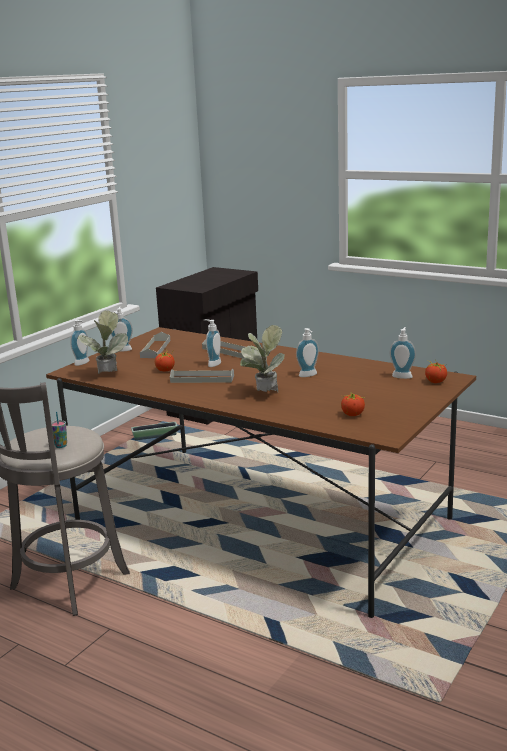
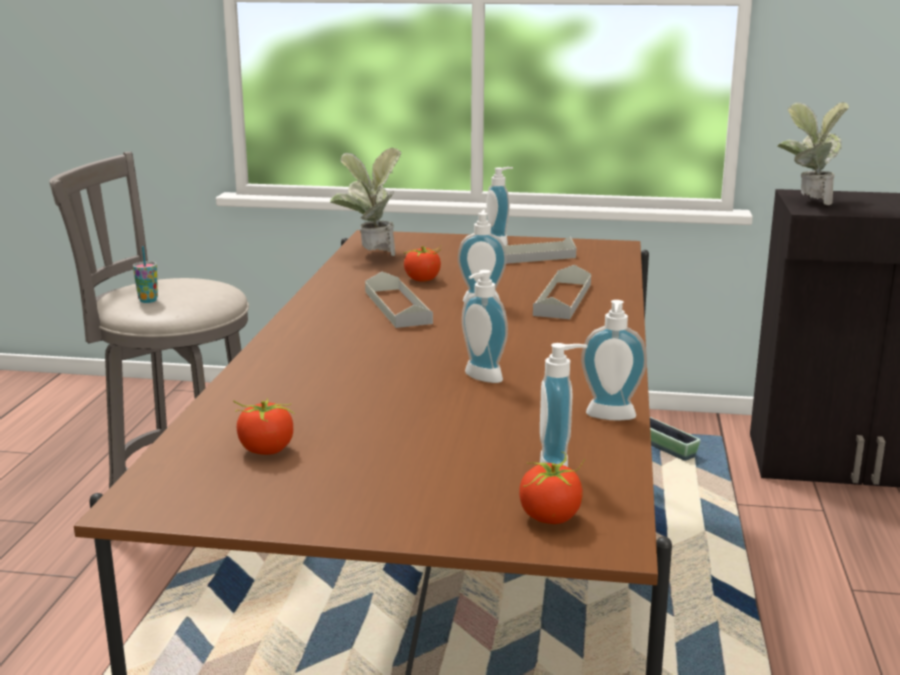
camera: 65 degrees right, 0 degrees up
(83, 363) = (416, 236): soap dispenser -> soap dispenser (610, 418)
(263, 395) = (342, 360): potted plant -> potted plant (807, 202)

